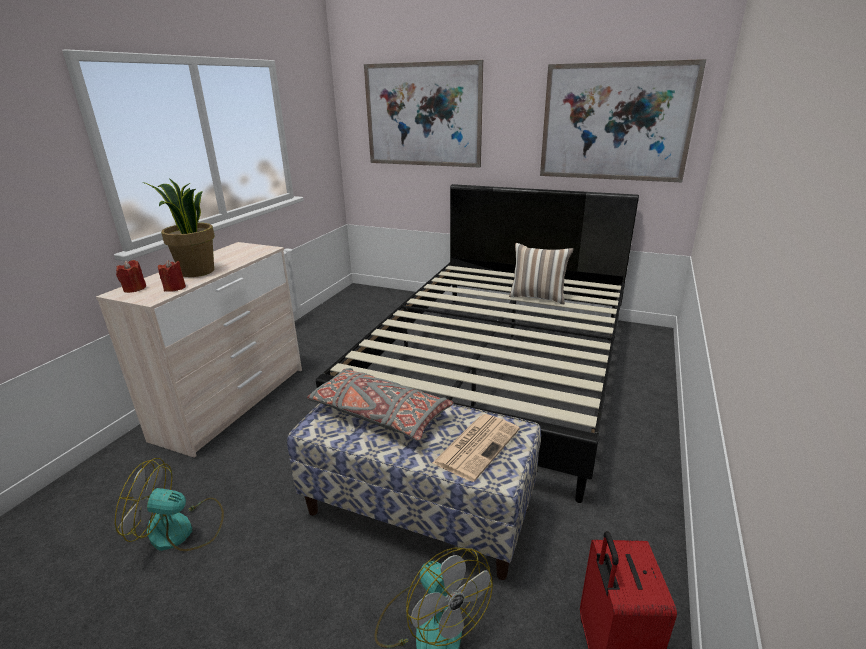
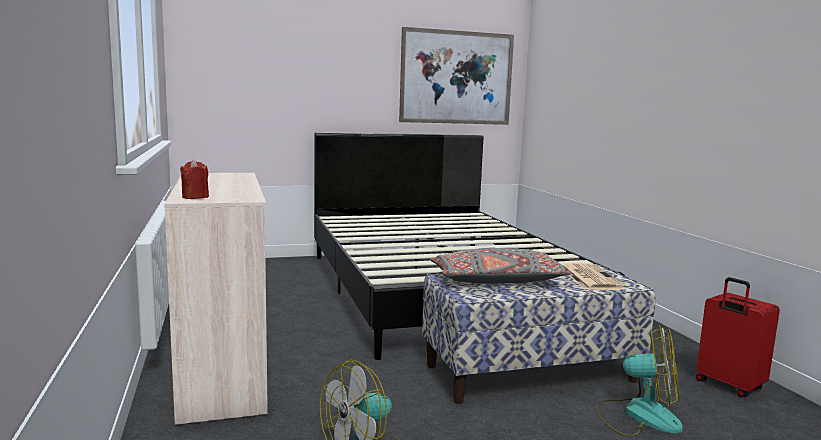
camera: 40 degrees left, 15 degrees down
(175, 288) = (243, 193): red candle -> none
(196, 272) = (222, 186): potted plant -> none
(422, 115) = (279, 63): picture -> none
(538, 297) = (438, 224): pillow -> none

